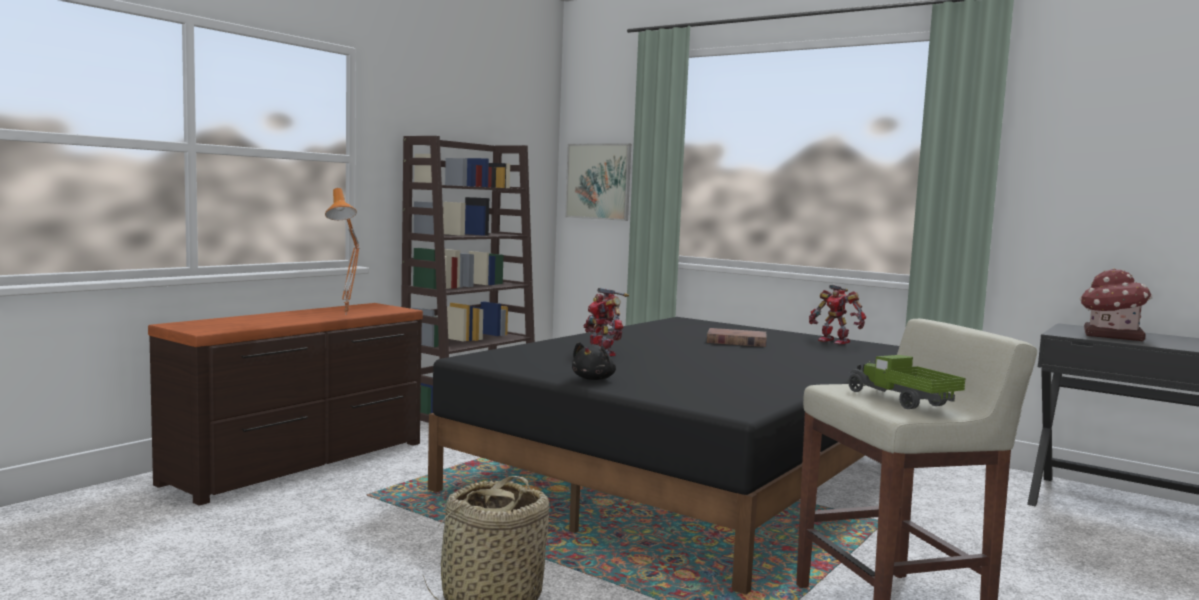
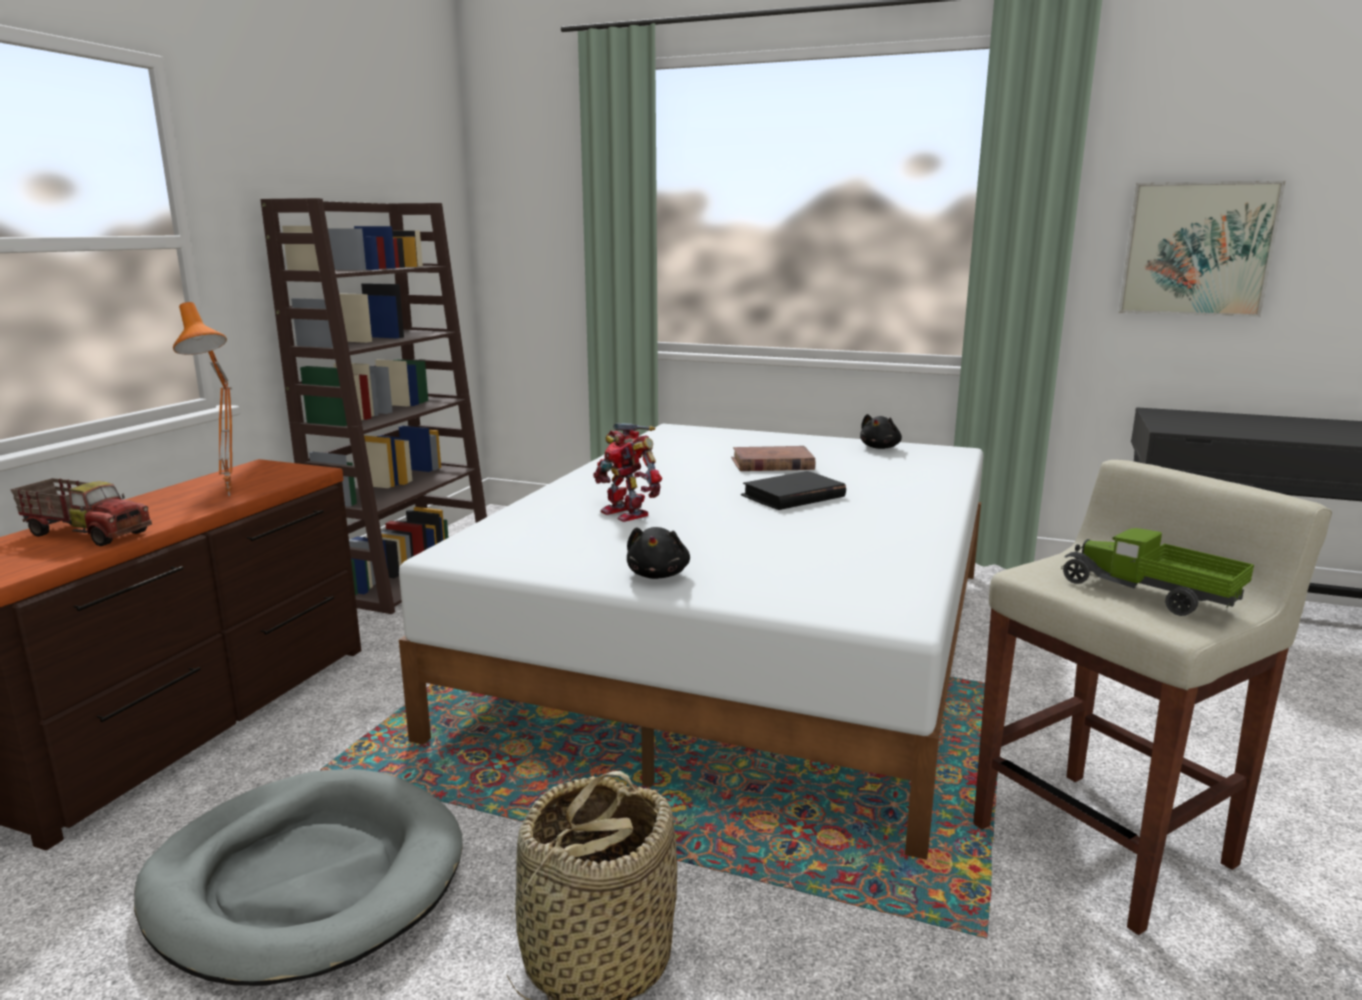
camera: 15 degrees left, 10 degrees up
(258, 321) = (88, 533): none -> toy truck
(336, 540) = (307, 880): none -> grey dog bed
(598, 181) = (532, 246): picture -> picture (1196, 249)
(696, 474) = (747, 643): black bed -> white bed
(732, 357) = (793, 496): none -> black book
(835, 341) = (880, 447): toy robot -> black plush toy
(1111, 336) = (1218, 425): toy house -> none

